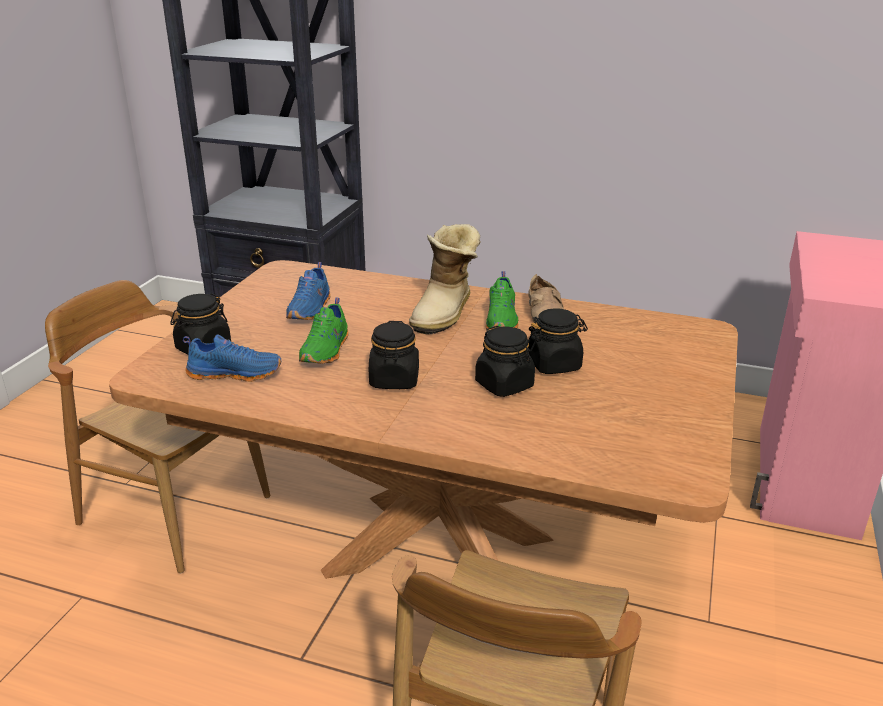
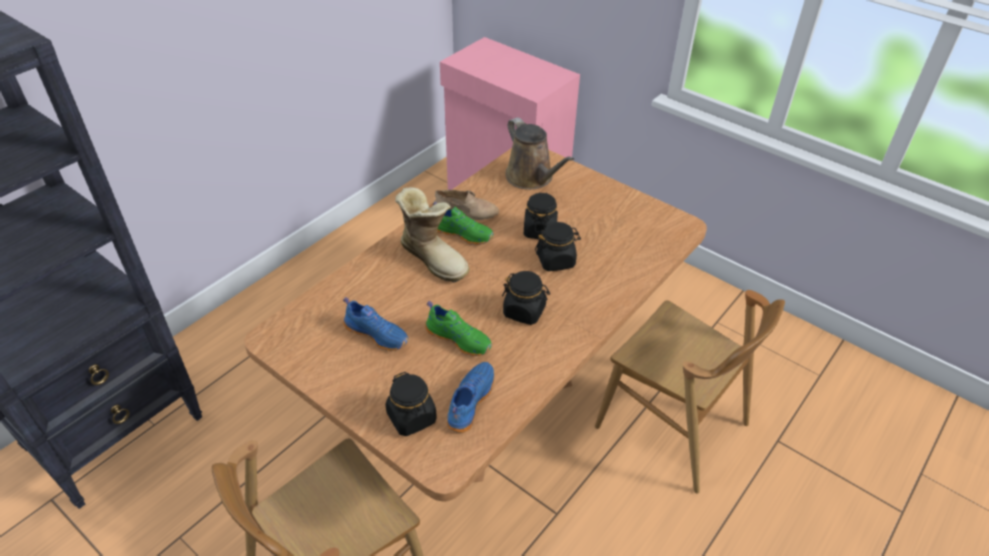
camera: 70 degrees left, 15 degrees up
(657, 341) = (532, 178): none -> brown watering can

